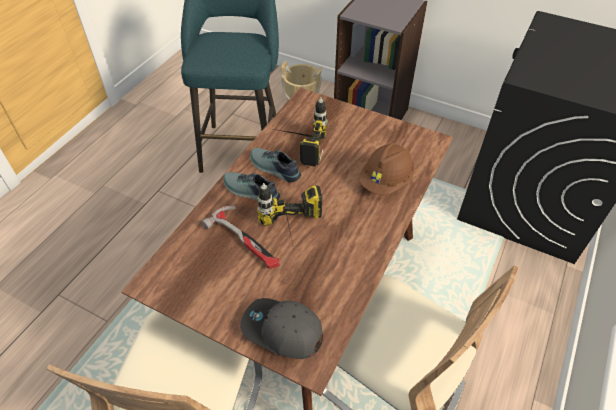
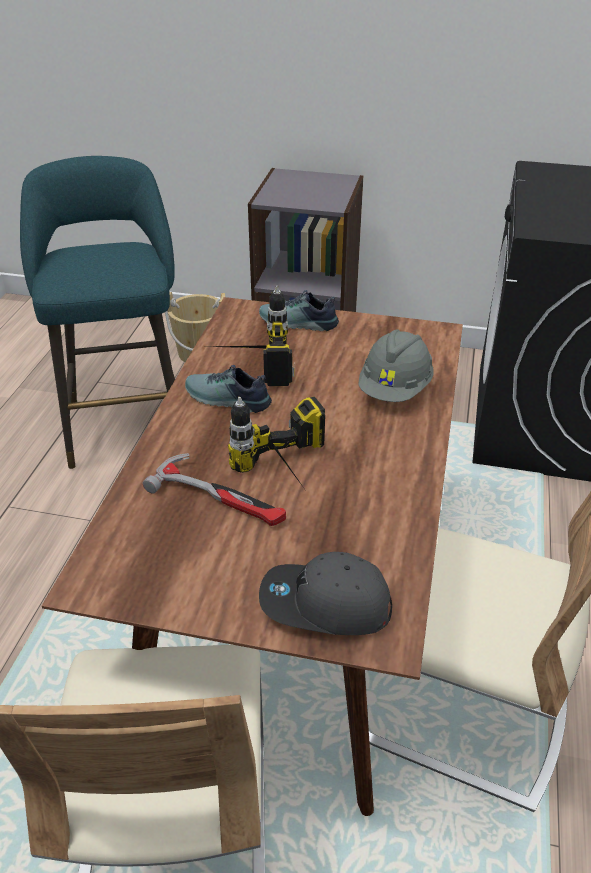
camera: 15 degrees left, 10 degrees down
(250, 192) = (202, 434): shoe -> shoe (298, 323)
(386, 181) = (395, 389): brown hard hat -> grey hard hat

